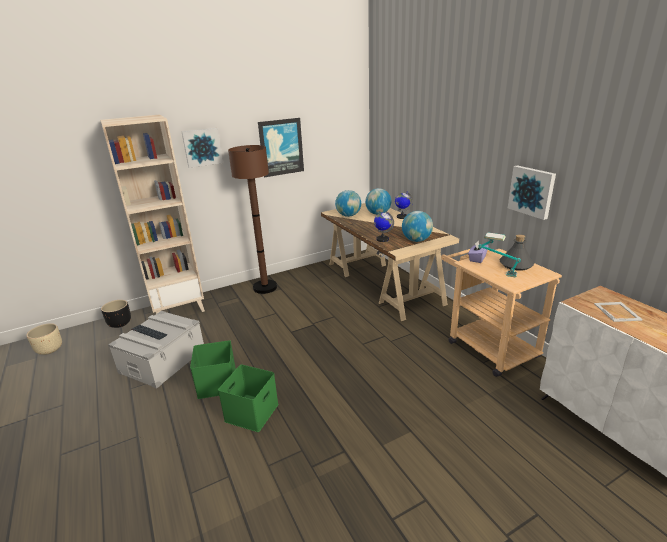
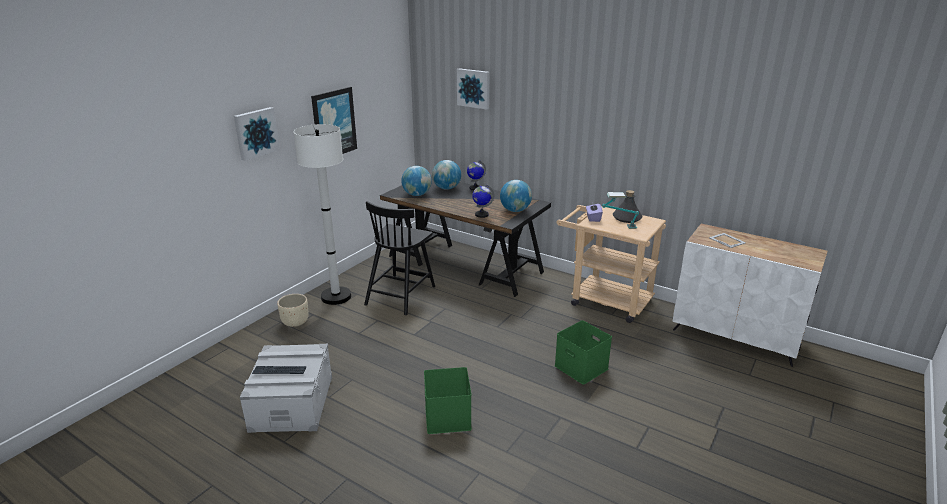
camera: 30 degrees left, 0 degrees up
(50, 349) = (107, 439): beige planter -> beige planter (295, 322)
(120, 323) = (180, 382): black planter -> none
(178, 309) = (246, 345): beige bookcase -> none
(218, 383) = (385, 404): green storage box -> green storage box (582, 367)
(265, 287) = (336, 297): brown floor lamp -> white floor lamp
(311, 297) = (401, 295): none -> black chair
(383, 282) = (465, 263): beige desk -> black desk
(532, 191) = (629, 150): picture -> picture (474, 88)

